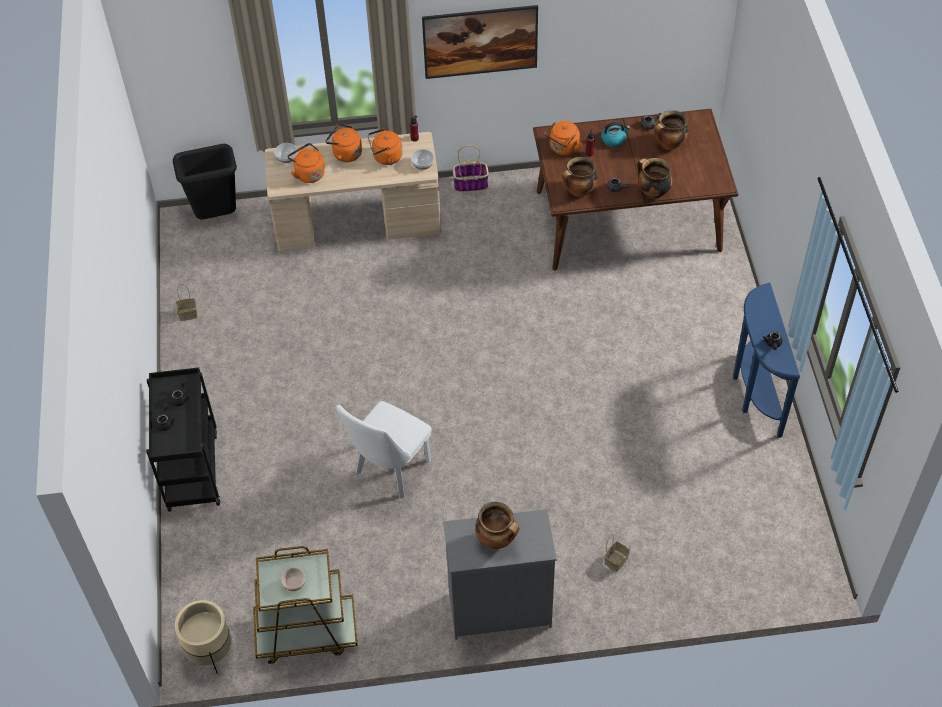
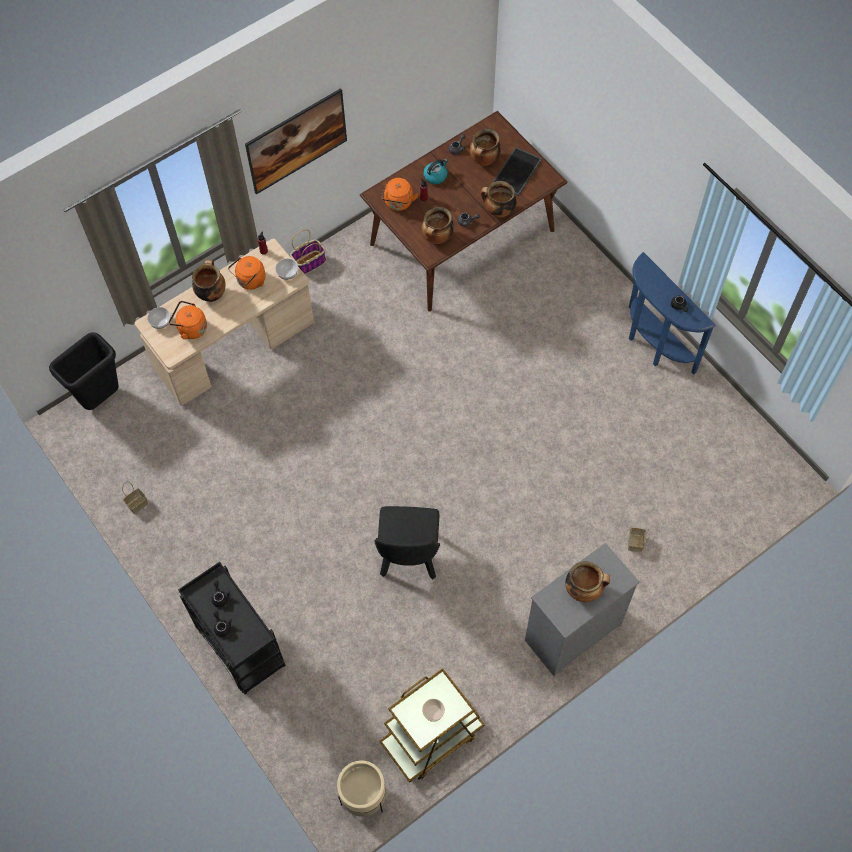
camera: 30 degrees left, 10 degrees up
(345, 153) = (211, 293): orange kettle -> cooking pot
(389, 471) = (409, 560): white chair -> black chair
(694, 167) = (517, 172): none -> tray

